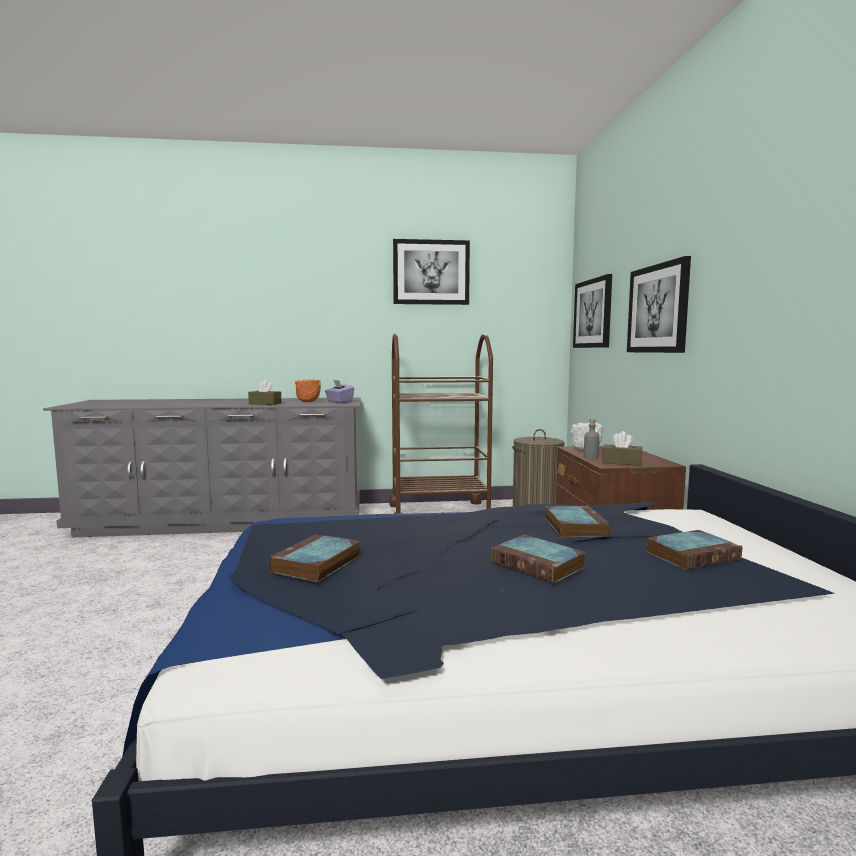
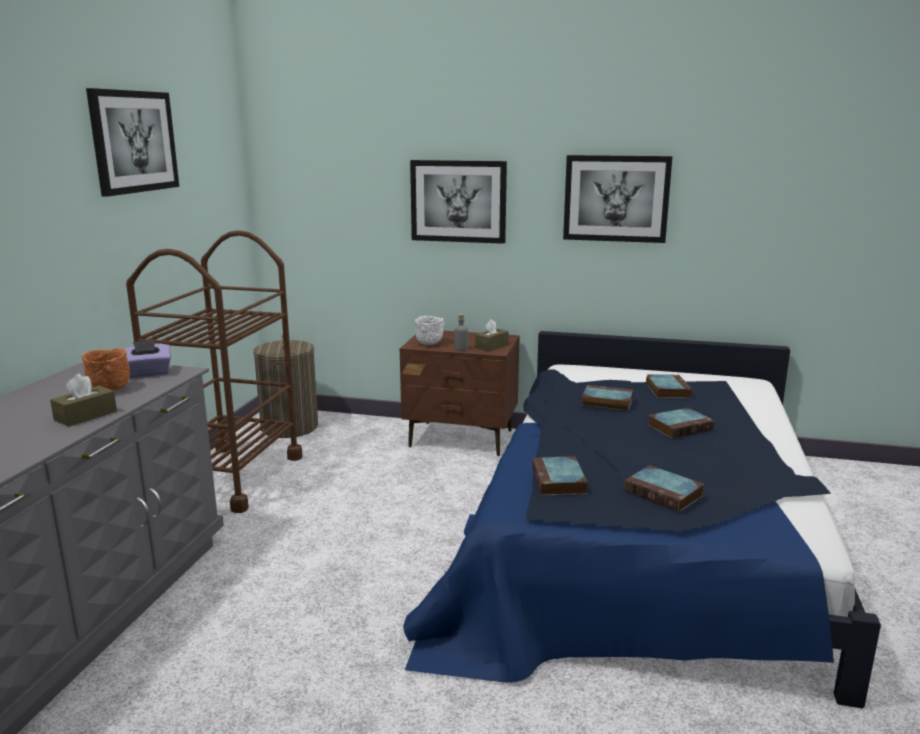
camera: 70 degrees left, 10 degrees up
(332, 527) = (559, 481): none -> book
(593, 313) = (318, 193): picture -> picture (616, 198)

